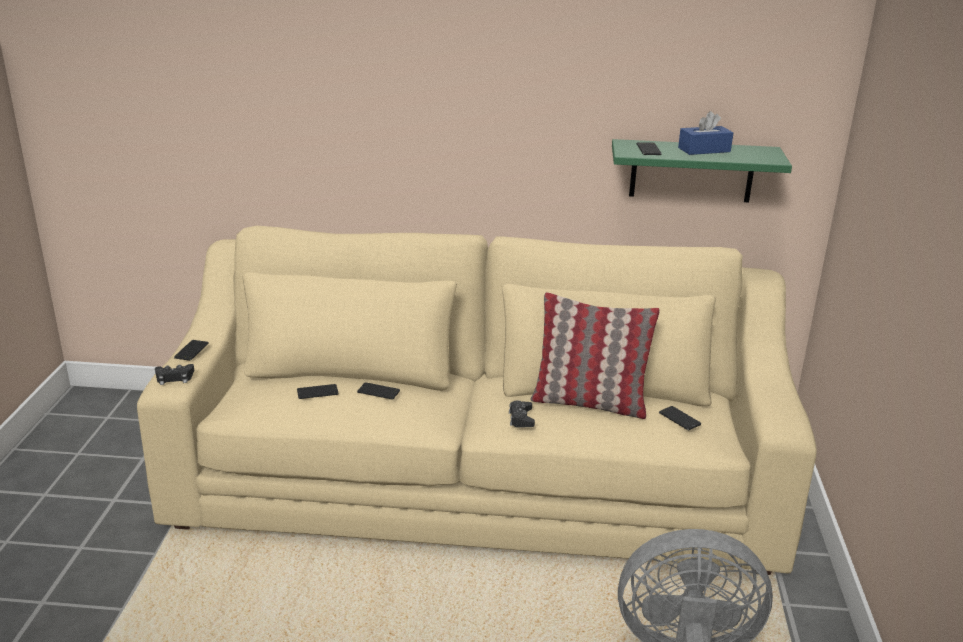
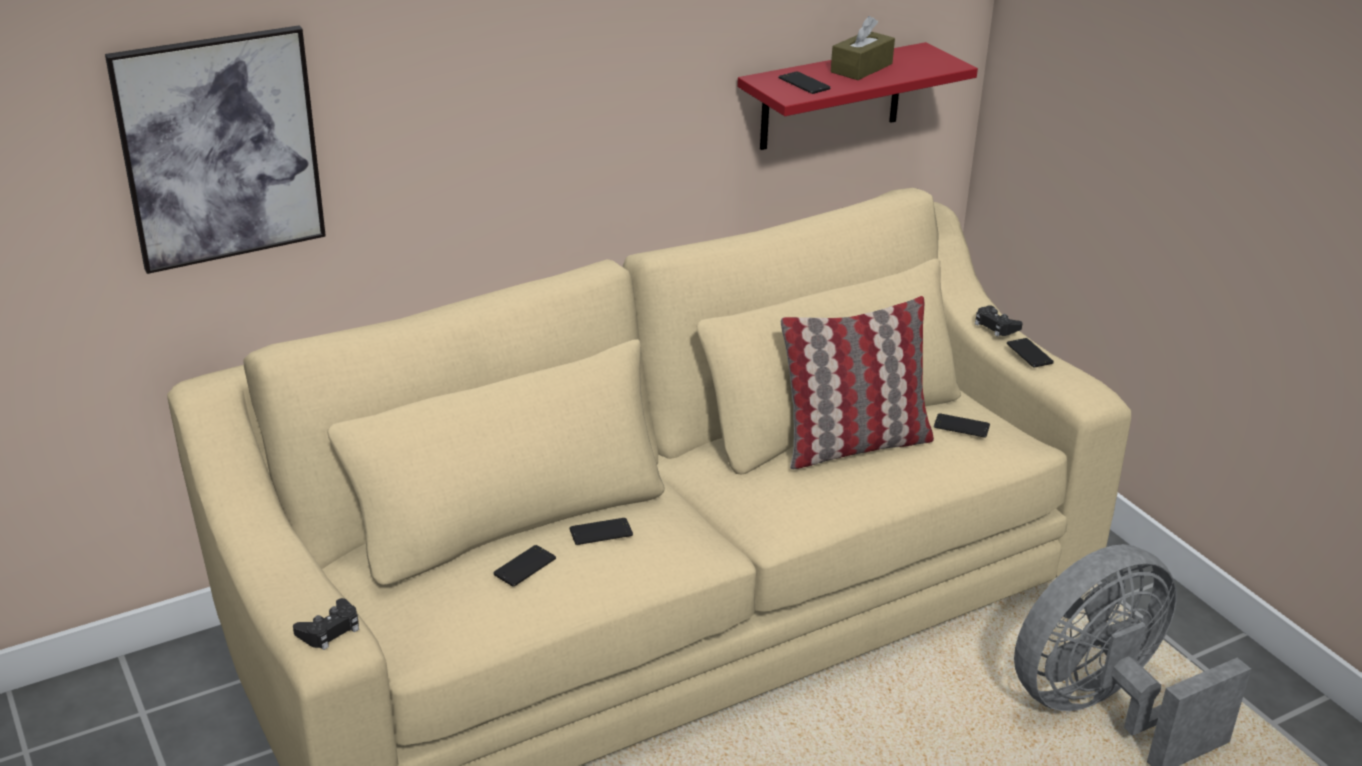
camera: 35 degrees left, 5 degrees up
(191, 350) = (289, 579): phone -> phone (1029, 353)
(258, 107) = (220, 148): none -> picture
(521, 418) = (803, 497): black game controller -> black game controller (995, 326)
(692, 171) = (831, 97): green shelf -> red shelf
(704, 150) = (861, 68): blue tissue box -> brown tissue box

